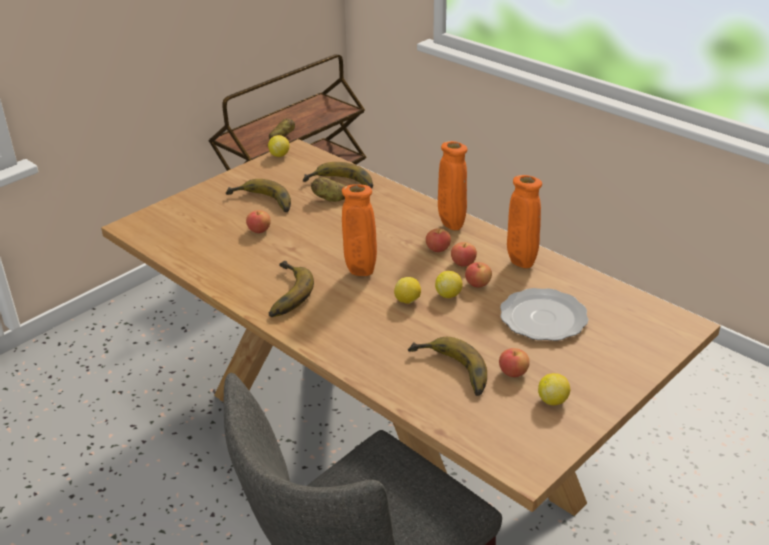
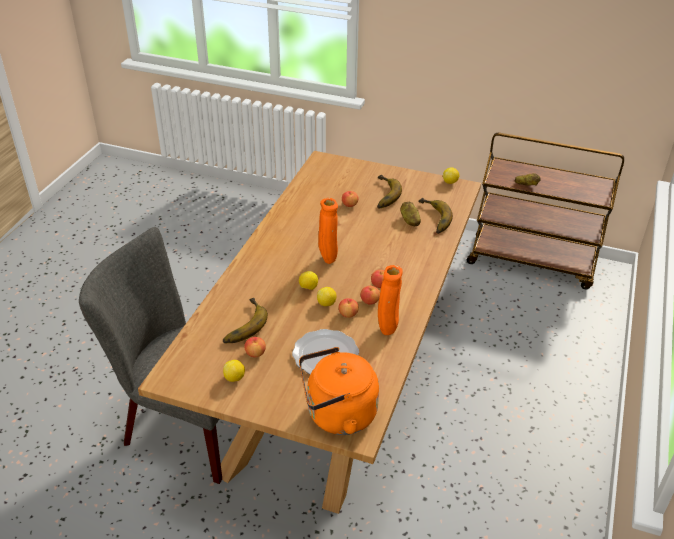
camera: 65 degrees right, 5 degrees up
(282, 294) = (286, 235): banana -> none
(451, 226) = (414, 284): orange vase -> none
(649, 333) = (337, 415): none -> orange kettle

